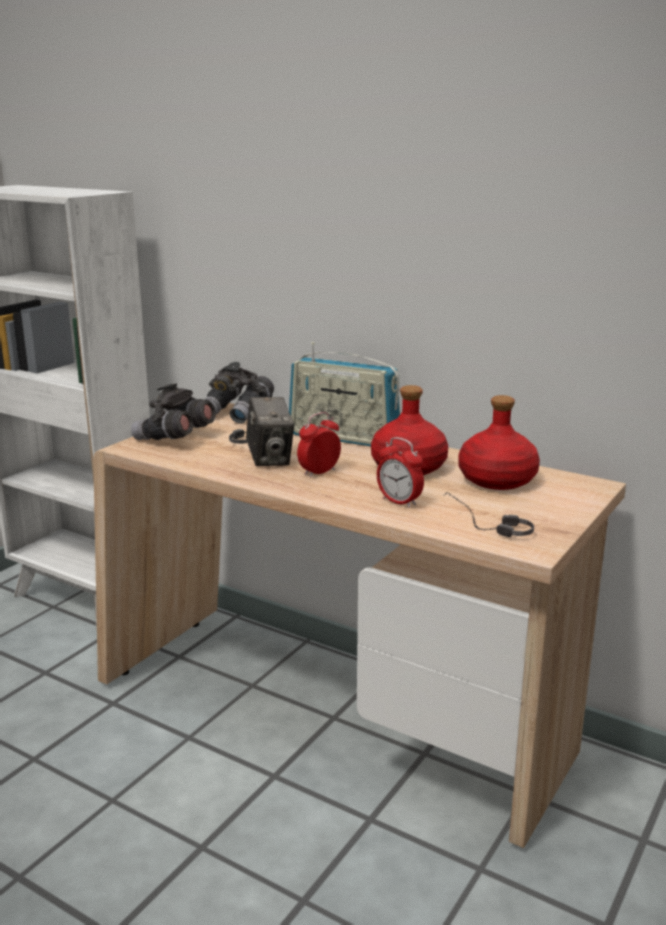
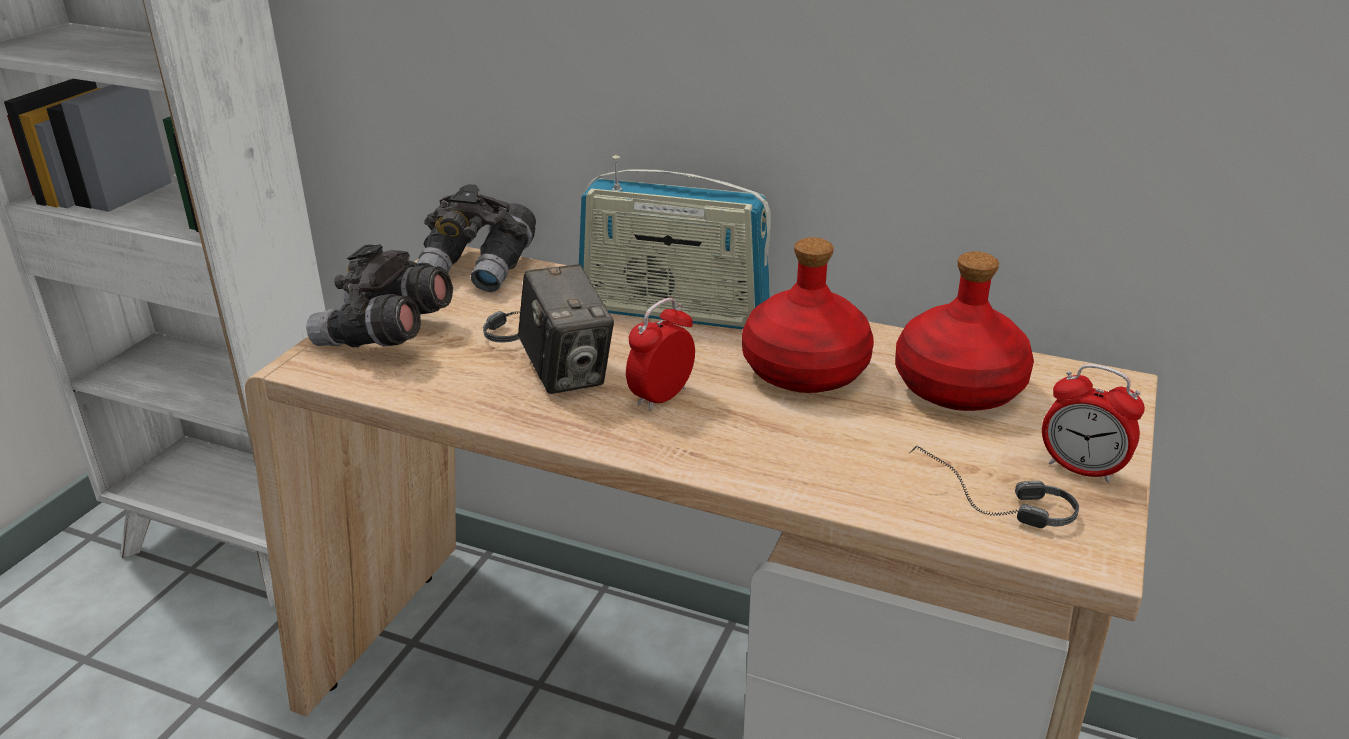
camera: 10 degrees left, 10 degrees up
(399, 502) = (822, 457): alarm clock -> alarm clock (1081, 469)

